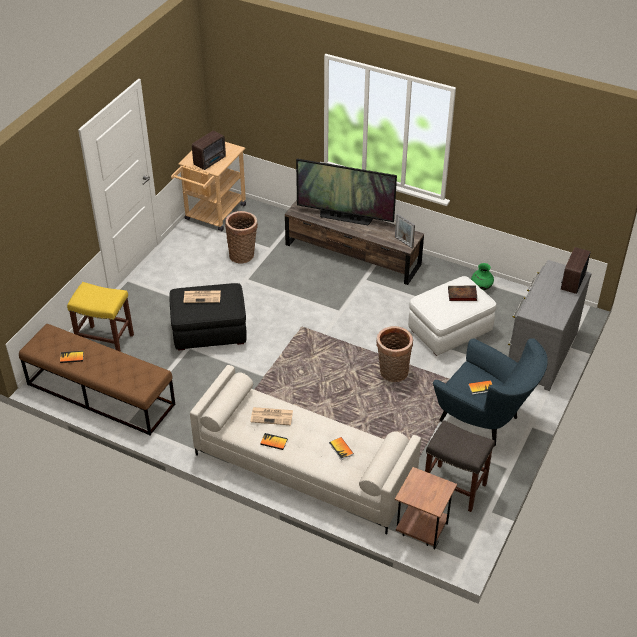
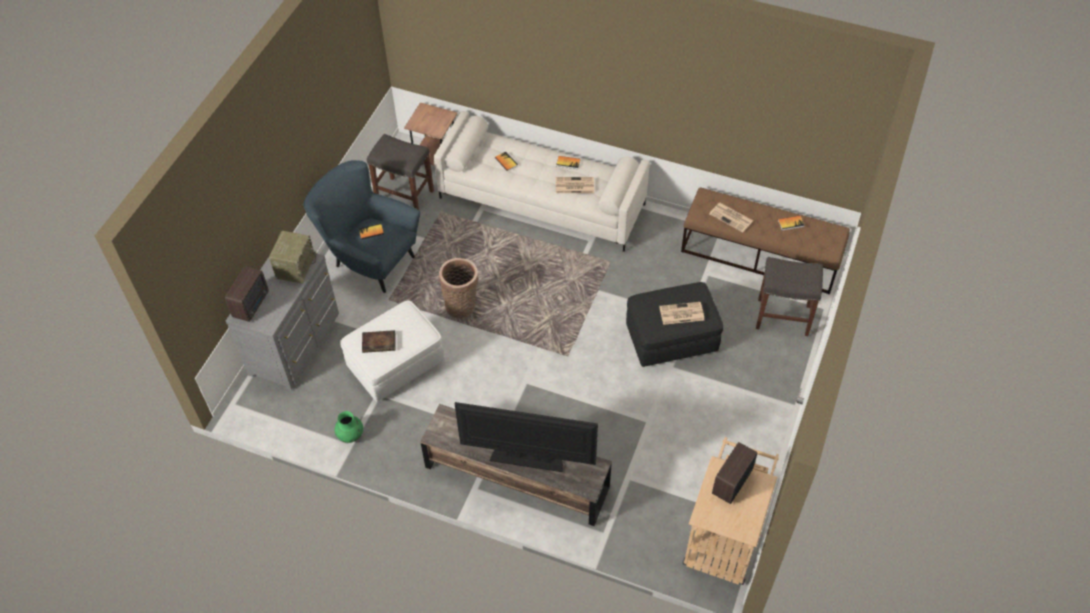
camera: 175 degrees right, 10 degrees up
(104, 342) = (783, 316): yellow stool -> grey stool
(125, 367) = (731, 217): none -> newspaper
(243, 255) = (662, 462): basket -> none
(403, 242) = (447, 421): picture frame -> none
(541, 307) = (295, 267): none -> radio

